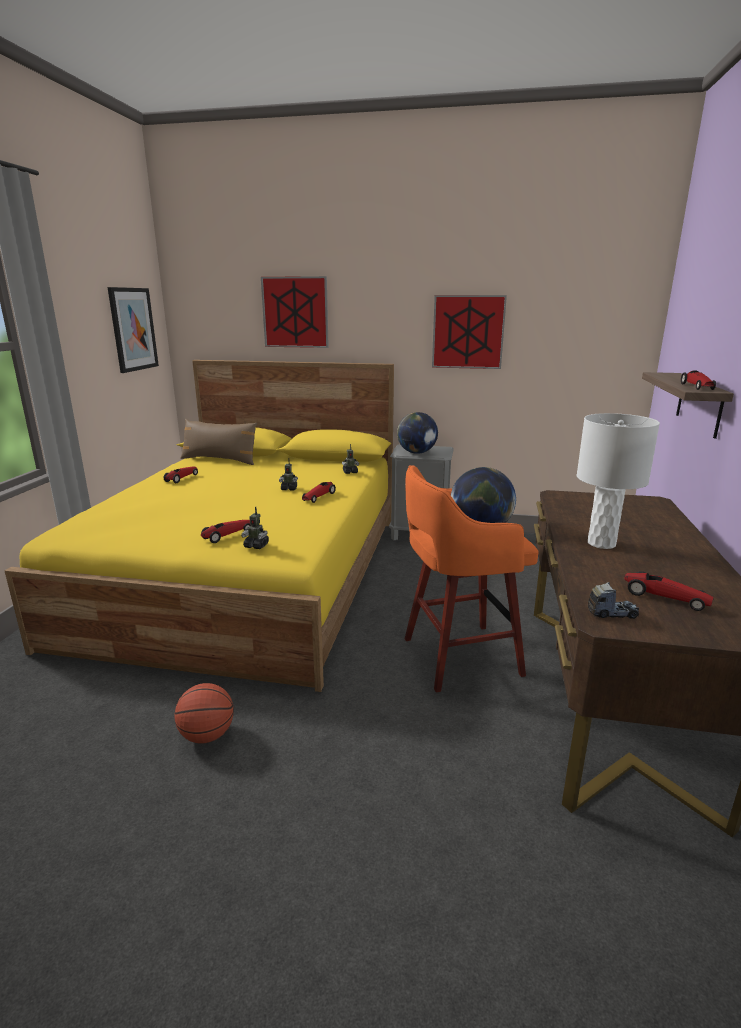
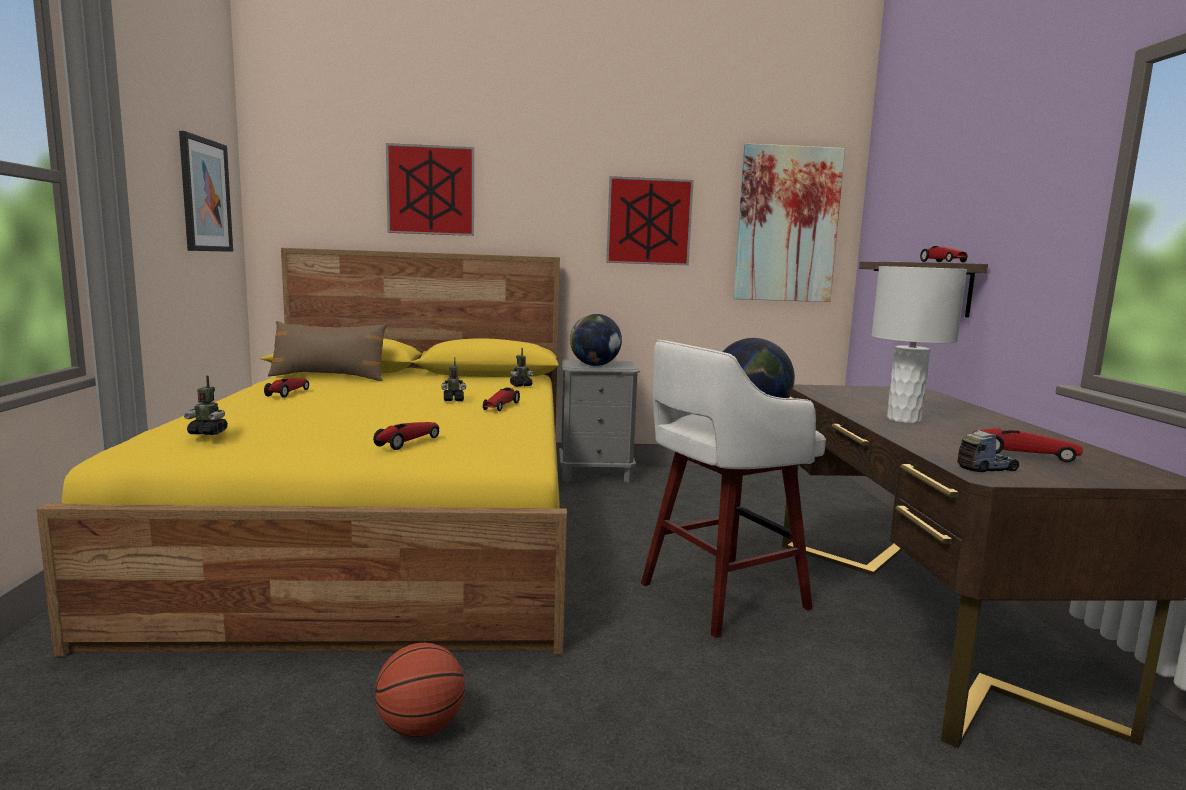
camera: 15 degrees left, 10 degrees down
(256, 546) = (459, 450): toy robot -> toy robot (208, 433)
(457, 657) = (719, 597): orange stool -> white stool
(592, 331) = (787, 224): none -> picture

